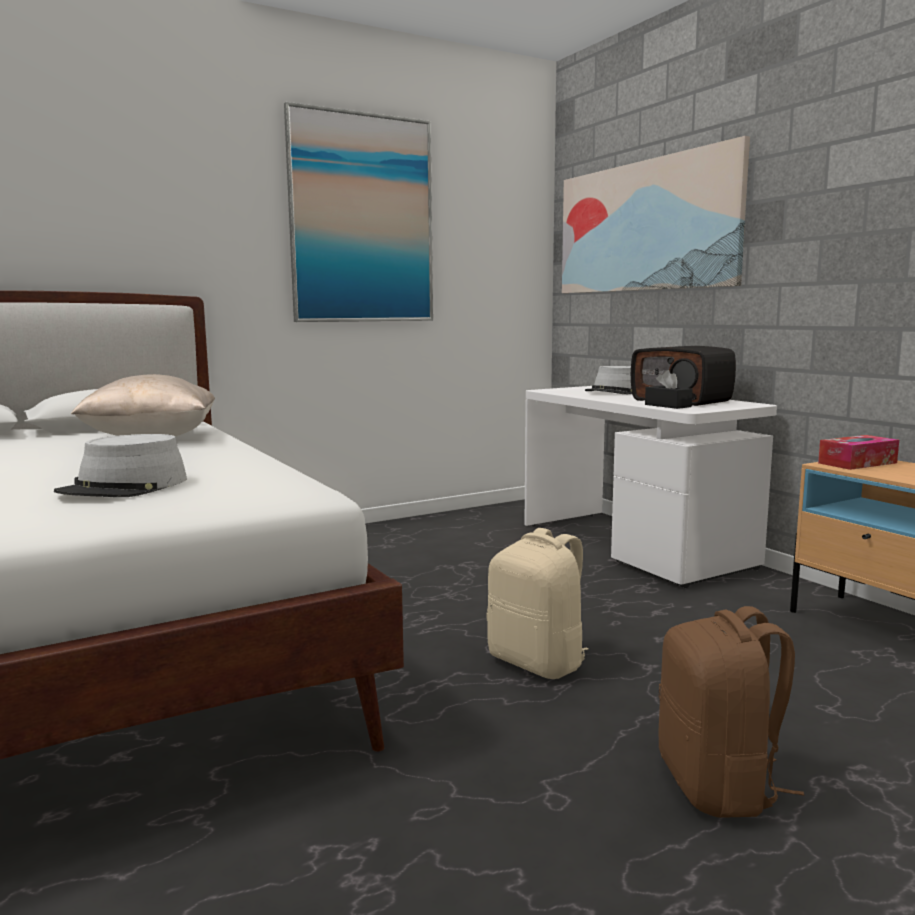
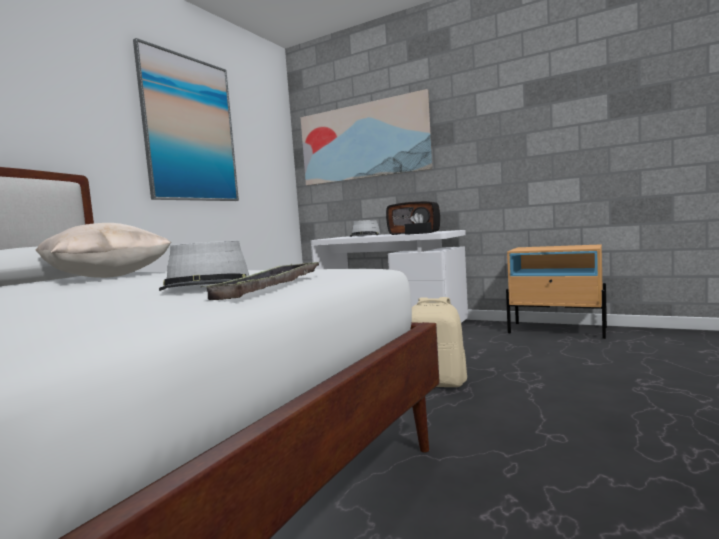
camera: 30 degrees left, 5 degrees down
(122, 511) = (271, 286): none -> tray
(719, 786) = (608, 405): brown backpack -> none
(857, 463) = (527, 248): tissue box -> none

